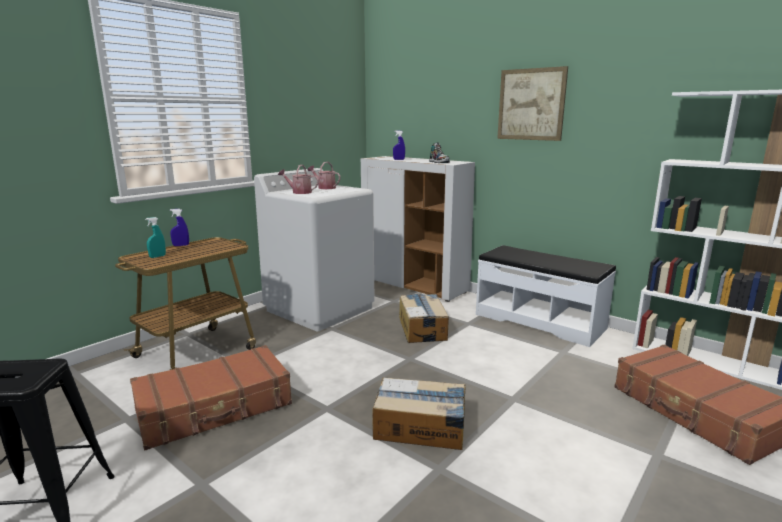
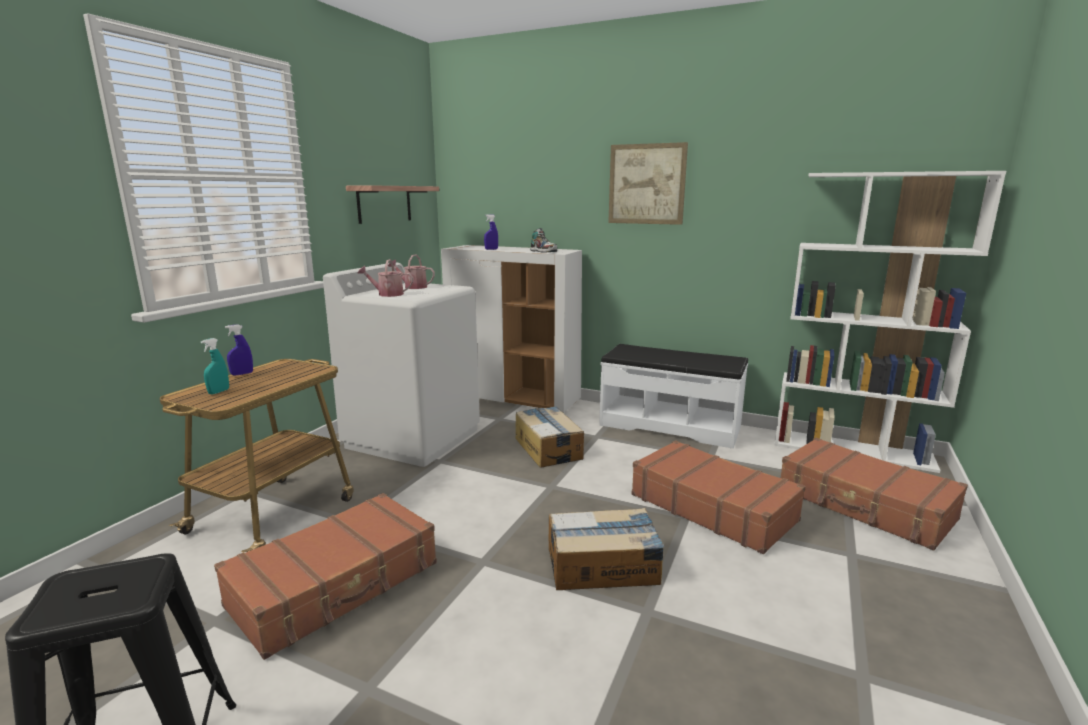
camera: 15 degrees left, 0 degrees up
(316, 121) = (384, 204): none -> shelf
(542, 394) = (712, 507): none -> brown suitcase

